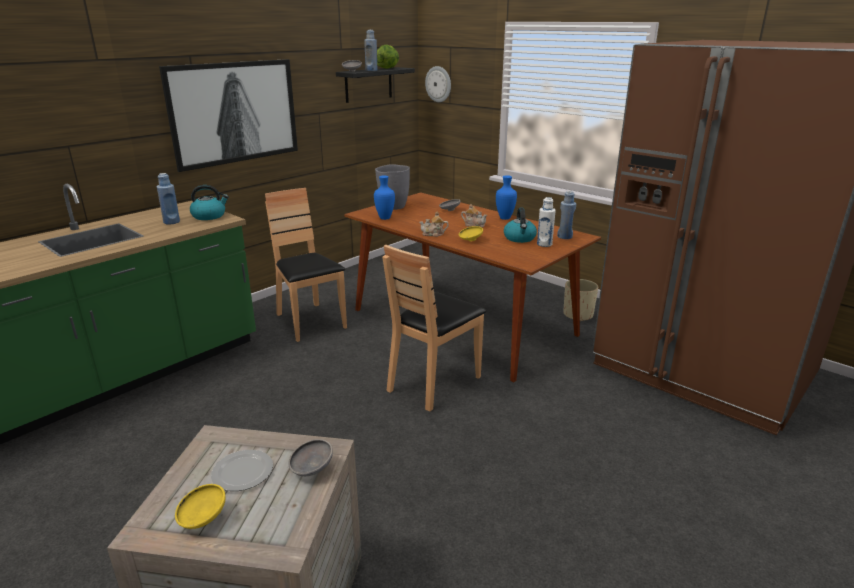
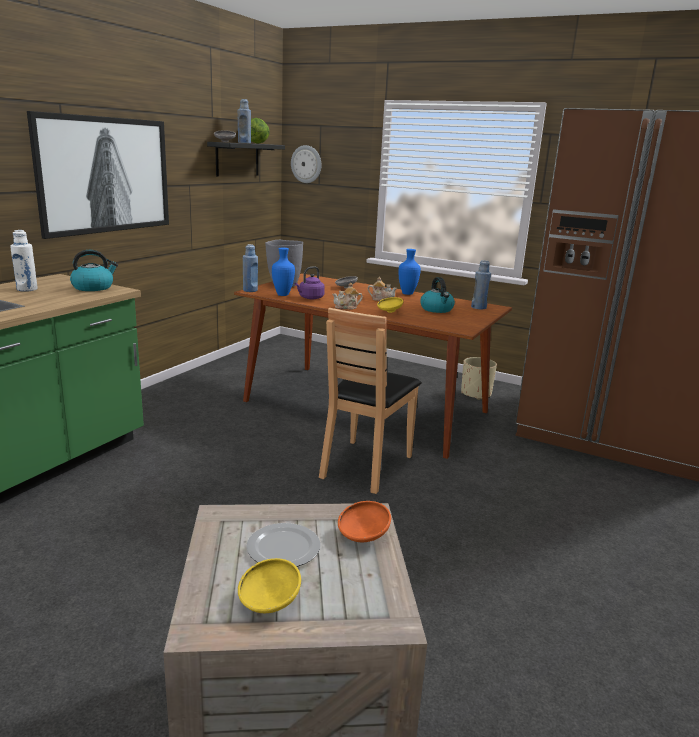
camera: 15 degrees left, 5 degrees down
(171, 222) = (50, 293): blue bottle -> blue bottle (250, 290)
(310, 322) = (196, 416): brown chair -> none
(311, 469) = (362, 536): grey bowl -> orange bowl
(407, 222) = (310, 298): none -> purple kettle
(544, 244) = (465, 314): white bottle -> white bottle (27, 289)

